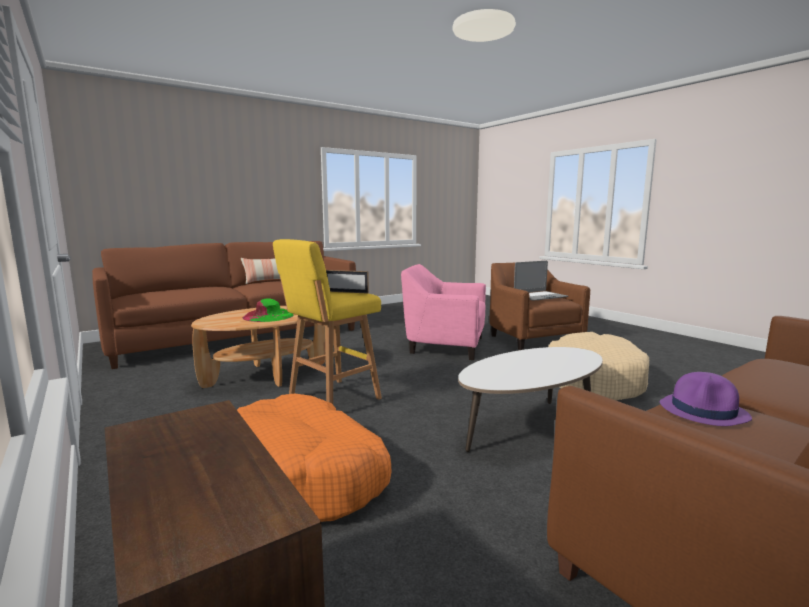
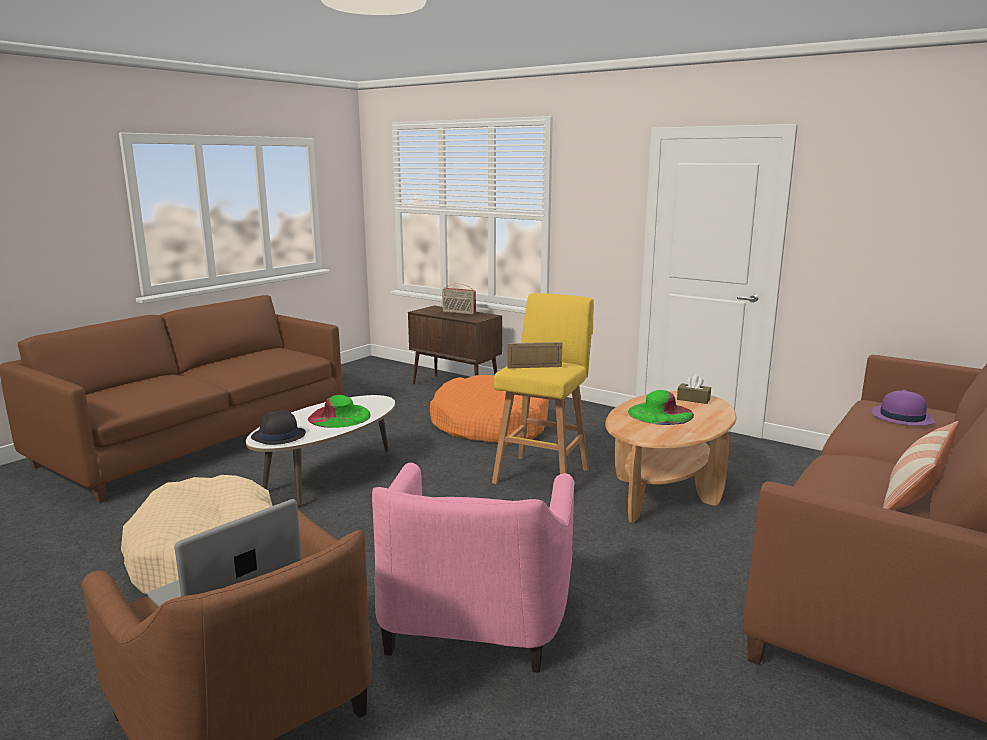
camera: 160 degrees right, 5 degrees up
(172, 468) = (458, 312): none -> radio
(217, 320) = (693, 399): none -> brown tissue box
(444, 346) = (473, 622): pink armchair -> pink armchair turned 105 degrees clockwise
(520, 365) = (339, 416): none -> green hat
(571, 354) = (278, 436): none -> black hat
(704, 411) = (249, 367): purple hat -> purple hat (901, 417)

